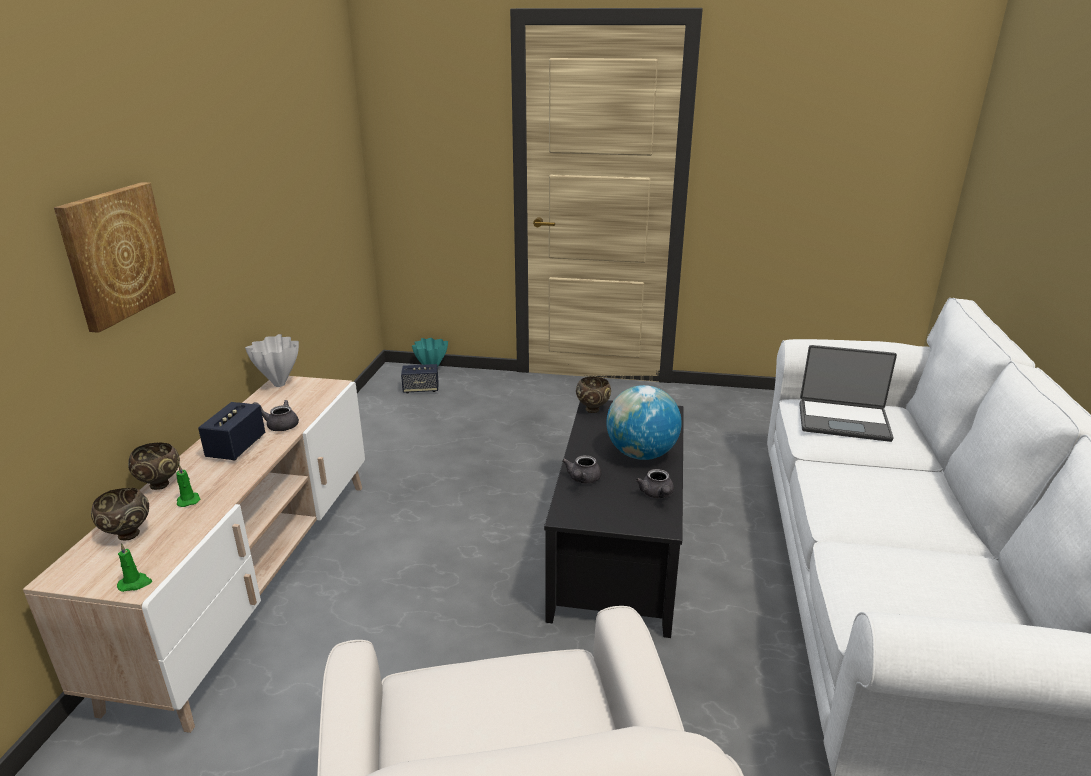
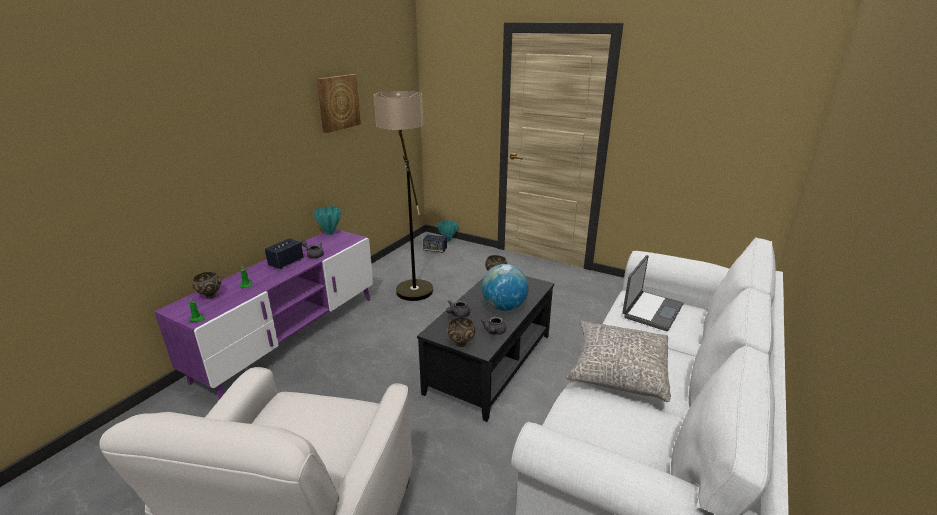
camera: 20 degrees right, 0 degrees up
(116, 254) = (231, 154): picture -> picture (338, 102)
(161, 484) = (240, 275): brown bowl -> brown bowl (461, 344)
(254, 579) = (290, 336): beige tv stand -> purple tv stand
(279, 385) = (329, 234): white vase -> turquoise vase
(416, 449) = (411, 284): none -> floor lamp
(843, 421) = (651, 311): laptop -> laptop turned 90 degrees counterclockwise
(864, 511) = (618, 369): none -> grey pillow

